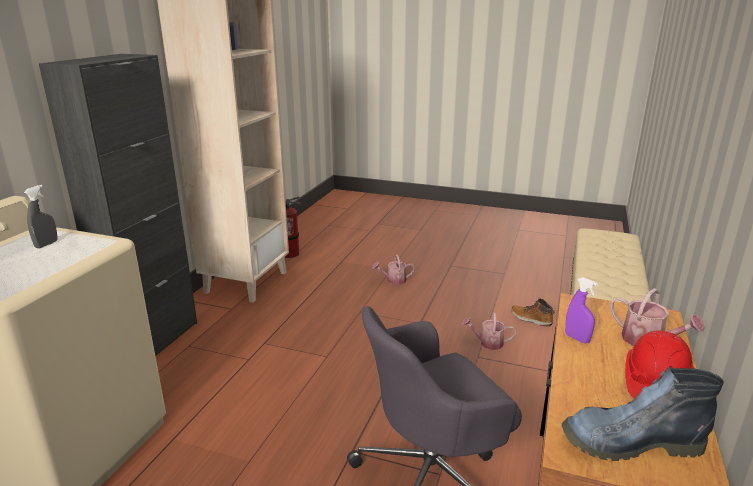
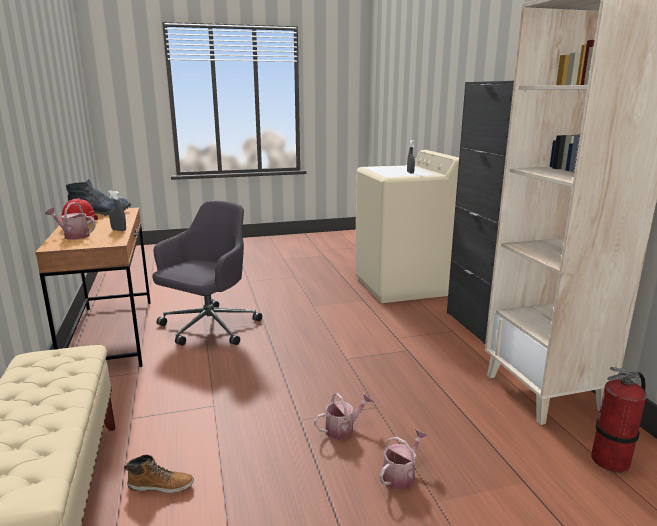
camera: 145 degrees right, 5 degrees down
(487, 343) = (209, 425): watering can -> watering can (343, 429)
(577, 338) = (119, 230): purple spray bottle -> grey spray bottle

